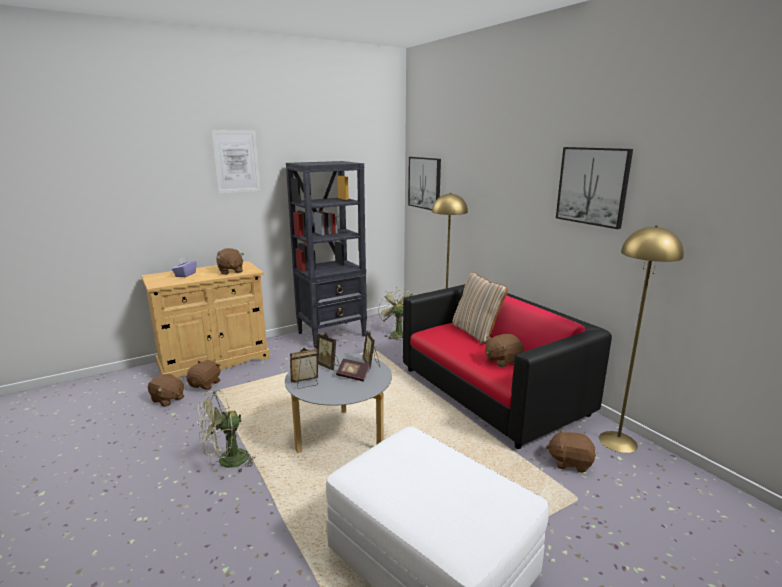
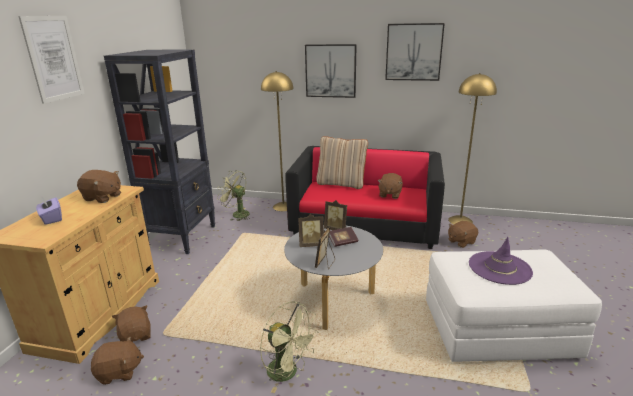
camera: 45 degrees left, 5 degrees up
(227, 462) = (288, 373): green fan -> green fan turned 60 degrees counterclockwise
(425, 183) = (222, 66): picture -> picture (330, 71)
(428, 474) = (499, 268): none -> purple hat

